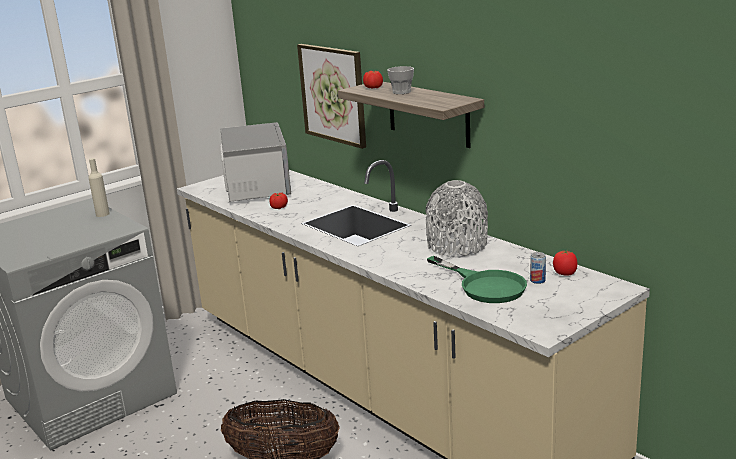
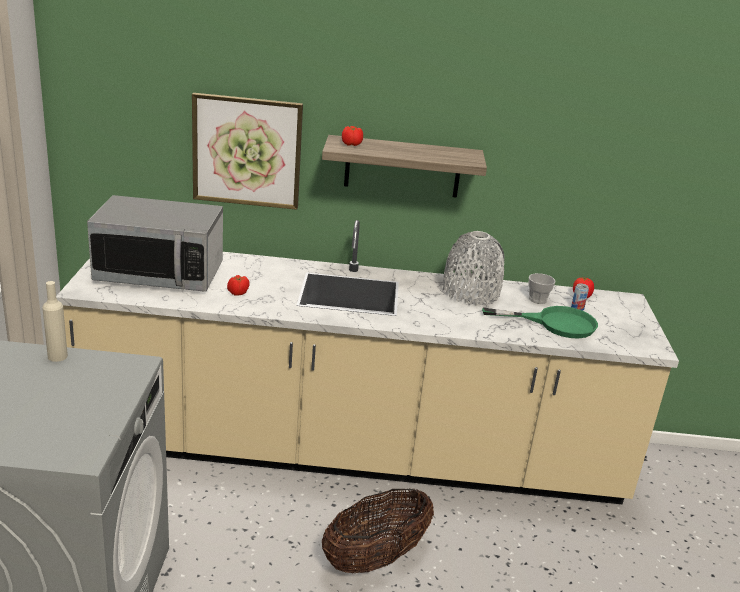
camera: 50 degrees left, 5 degrees up
(256, 187) = (160, 273): microwave -> microwave turned 150 degrees clockwise
(401, 92) = (394, 148): cup -> cup (538, 300)

